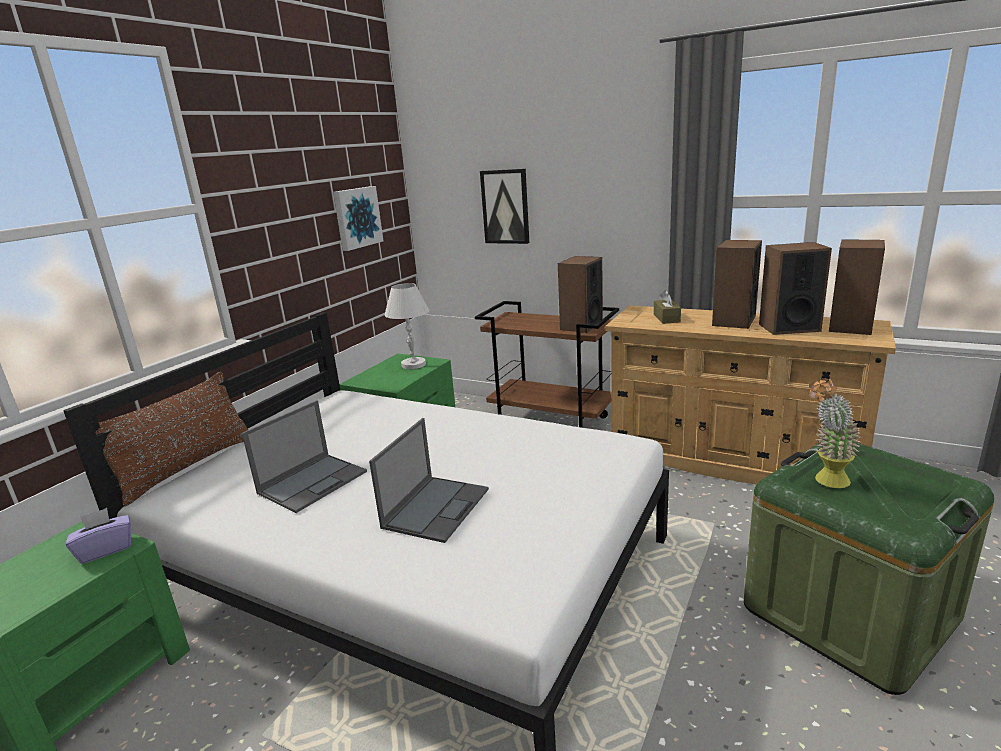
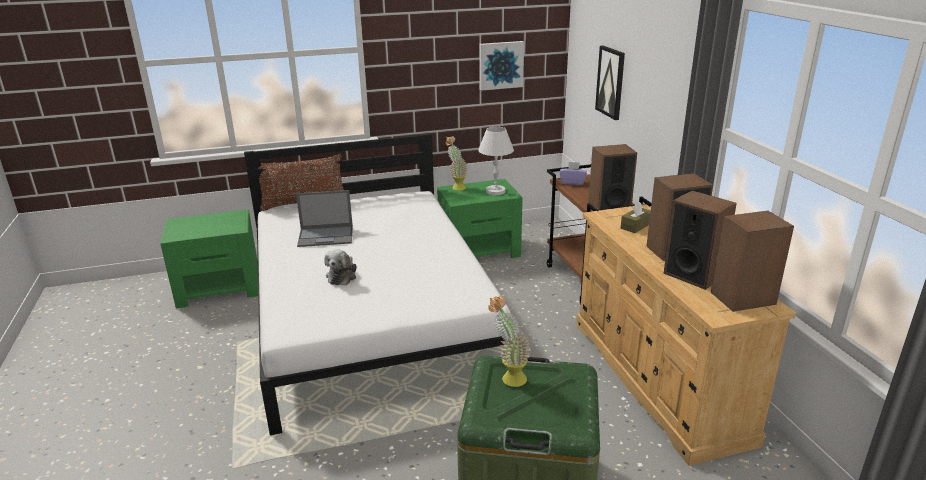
camera: 45 degrees right, 5 degrees up
(106, 549) = (233, 226): purple tissue box -> purple tissue box (572, 182)
(362, 376) = (456, 187): none -> potted plant
(436, 507) = (342, 276): laptop -> plush toy

